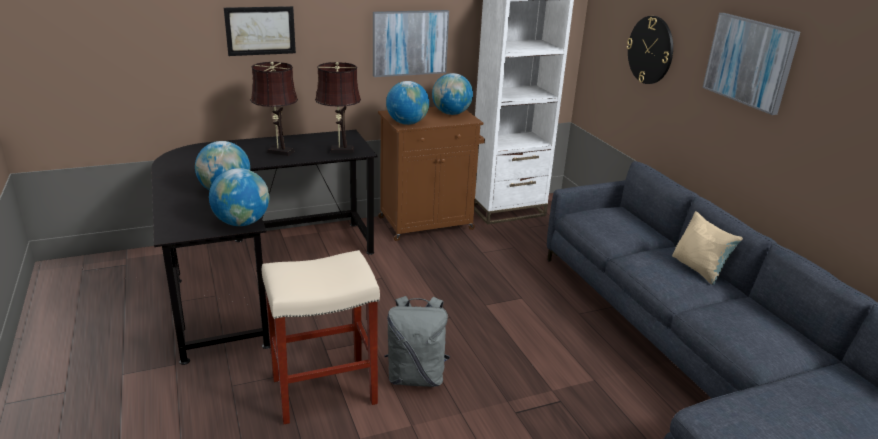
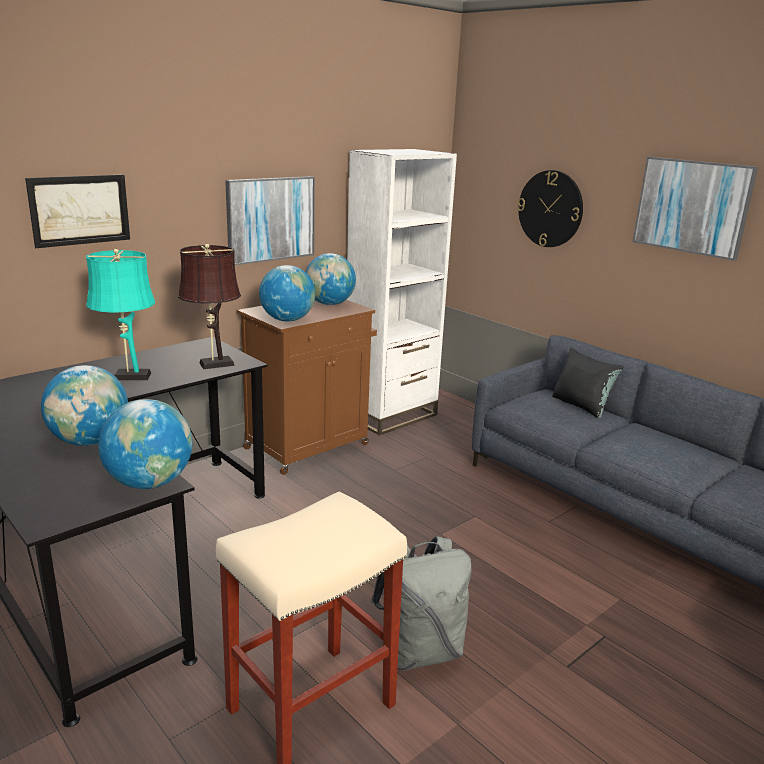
camera: 20 degrees left, 5 degrees down
(278, 151) = (128, 376): brown table lamp -> turquoise table lamp
(637, 225) = (581, 406): none -> black pillow
(698, 269) = (679, 443): beige pillow -> none

